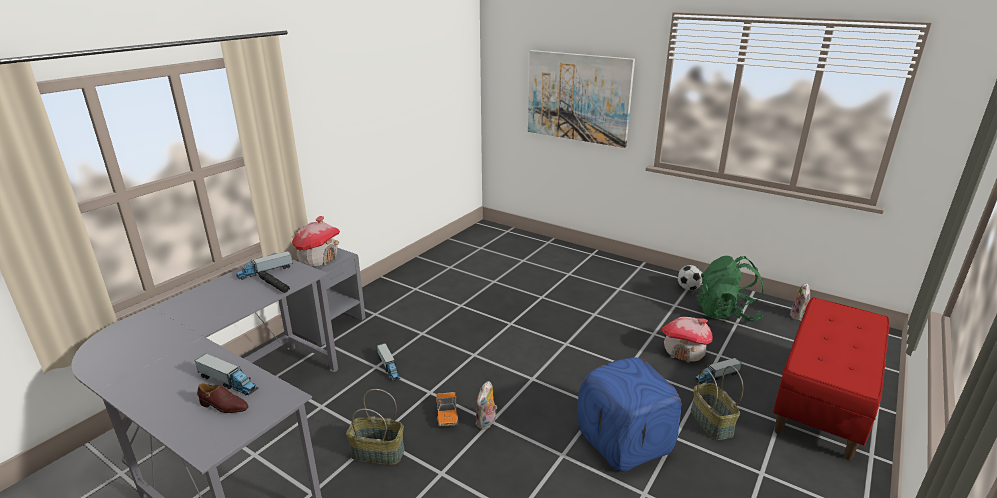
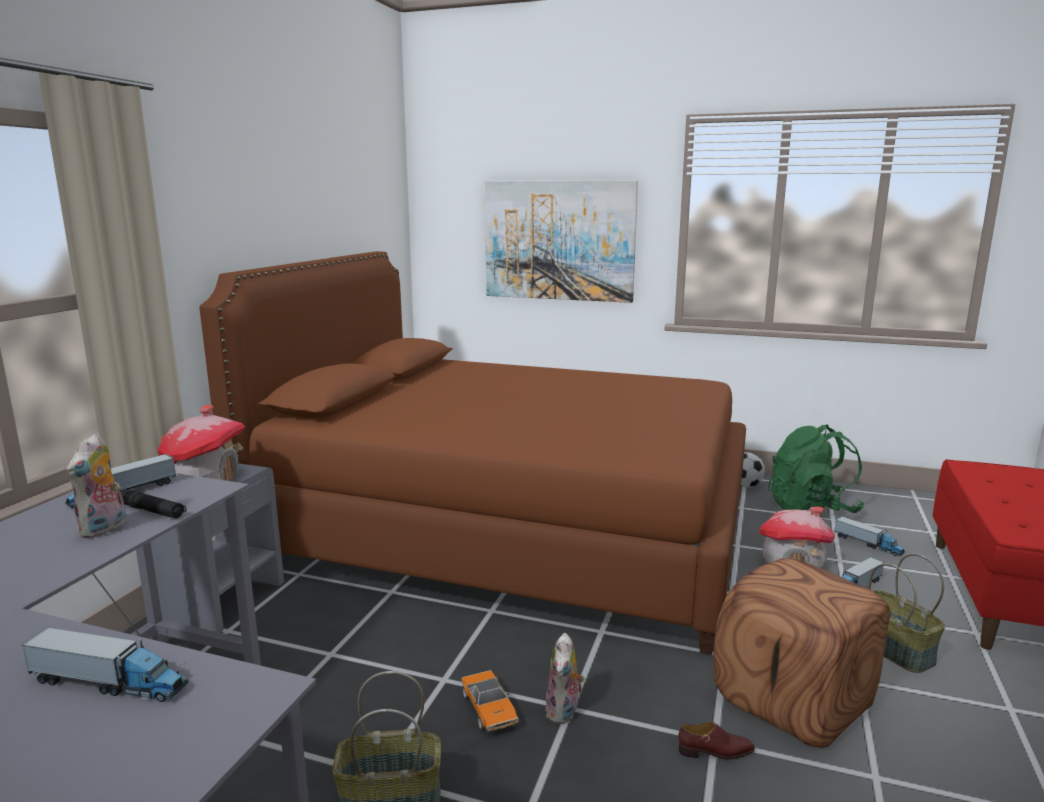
camera: 15 degrees left, 10 degrees down
(224, 406) = (114, 733): brown shoe -> brown shoe (716, 752)
(389, 367) = (354, 651): toy truck -> toy truck (868, 544)
(510, 300) = (510, 529): none -> brown bed
(624, 441) = (793, 700): blue ottoman -> brown ottoman
(798, 316) = (900, 502): plush toy -> plush toy (104, 529)

